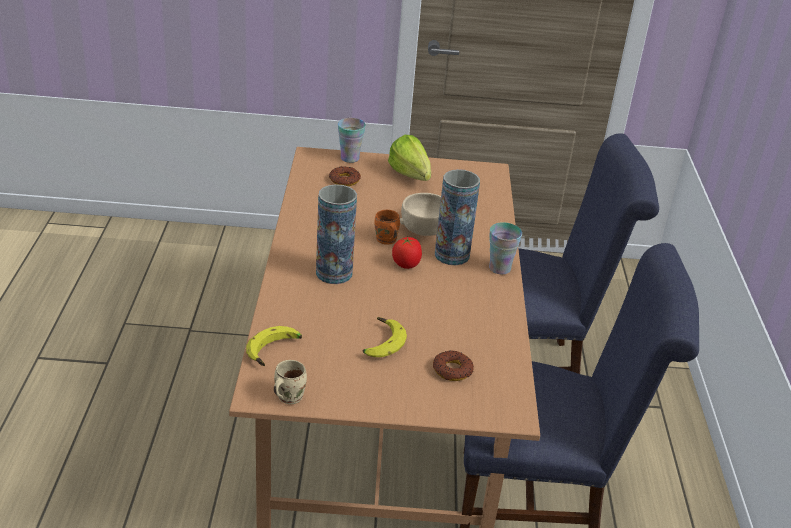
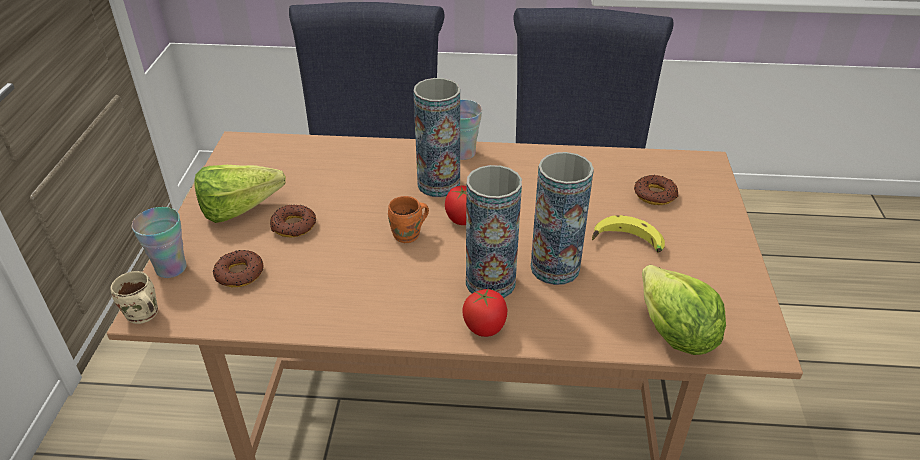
camera: 85 degrees left, 5 degrees up
(275, 351) = (674, 334): banana -> lettuce
(287, 397) = (754, 319): beige mug -> beige mug (142, 316)
(289, 268) = (485, 327): none -> tomato
(350, 303) = (555, 268): none -> vase
(394, 196) = (294, 226): none -> donut
(424, 228) = (378, 203): beige bowl -> none

